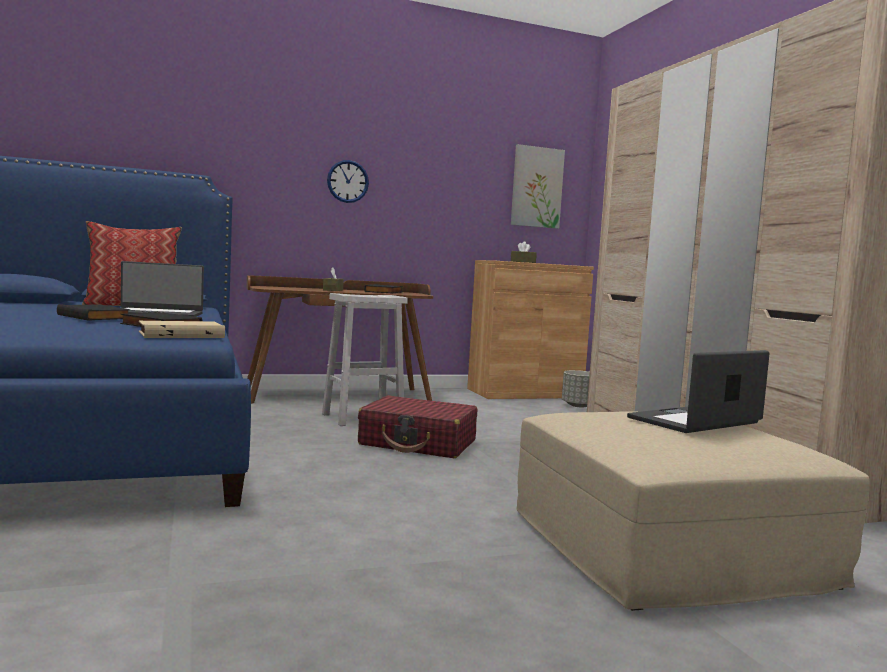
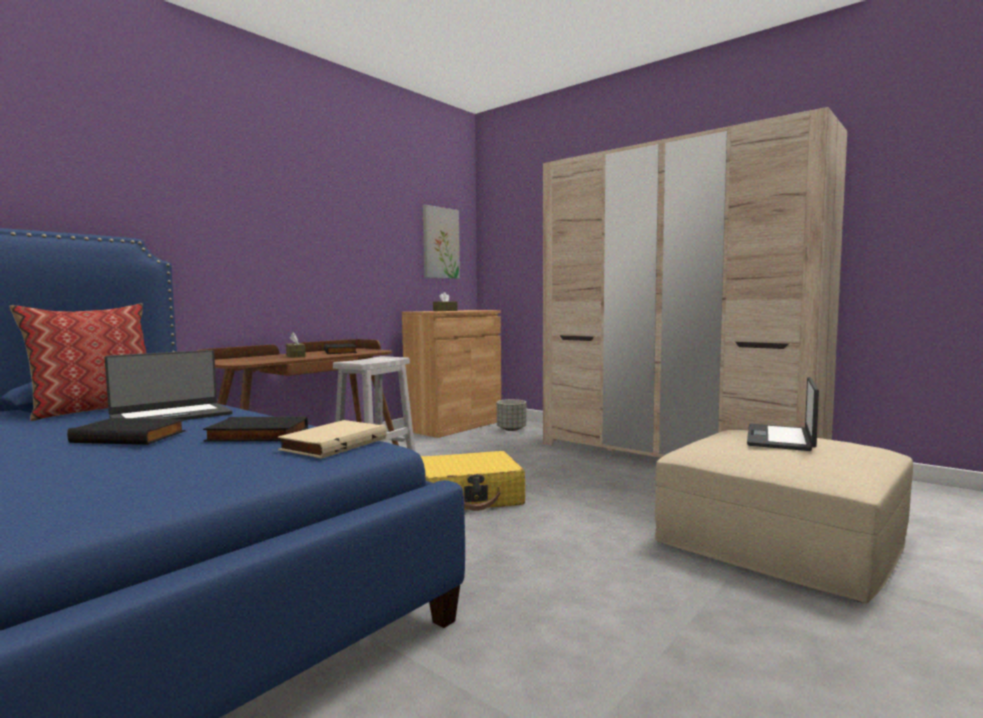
camera: 30 degrees left, 0 degrees up
(347, 181) = (285, 241): wall clock -> none
(418, 443) = (469, 497): red suitcase -> yellow suitcase

